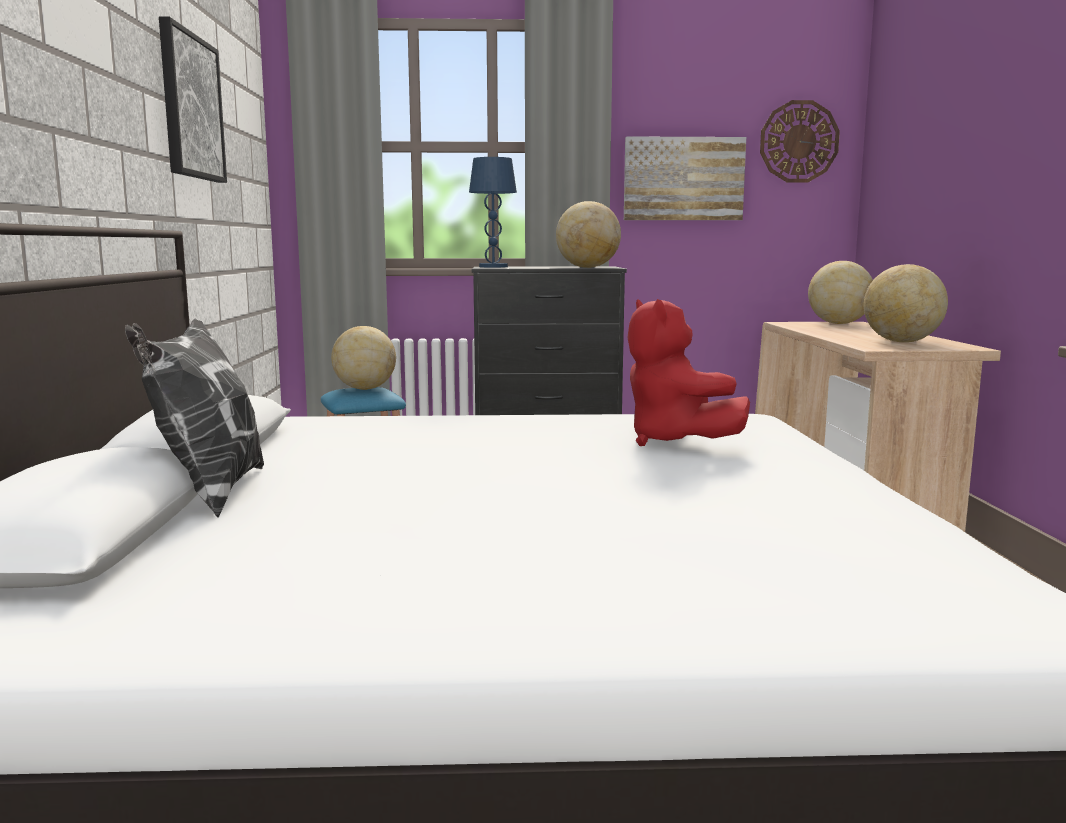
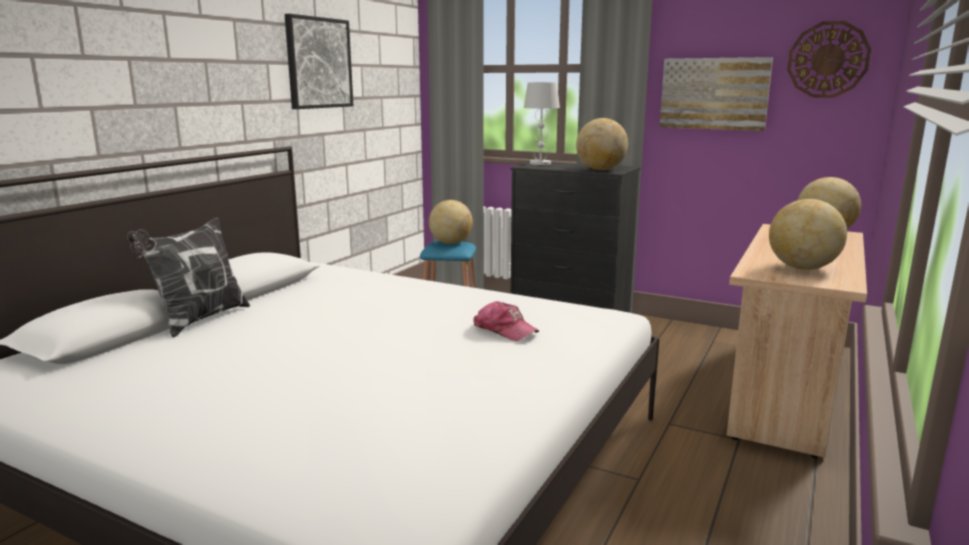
camera: 30 degrees right, 5 degrees up
(493, 267) = (540, 163): blue table lamp -> white table lamp
(674, 441) = (504, 330): red plush toy -> cap

